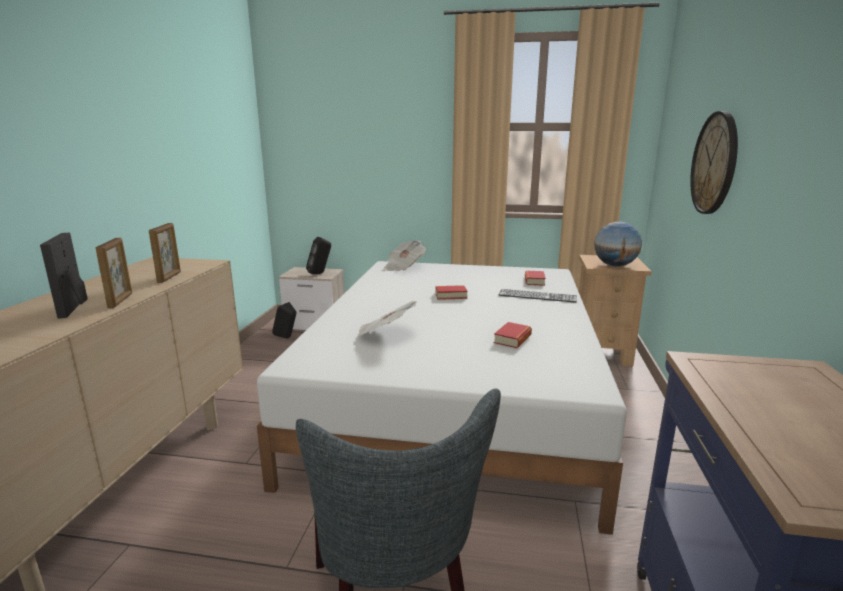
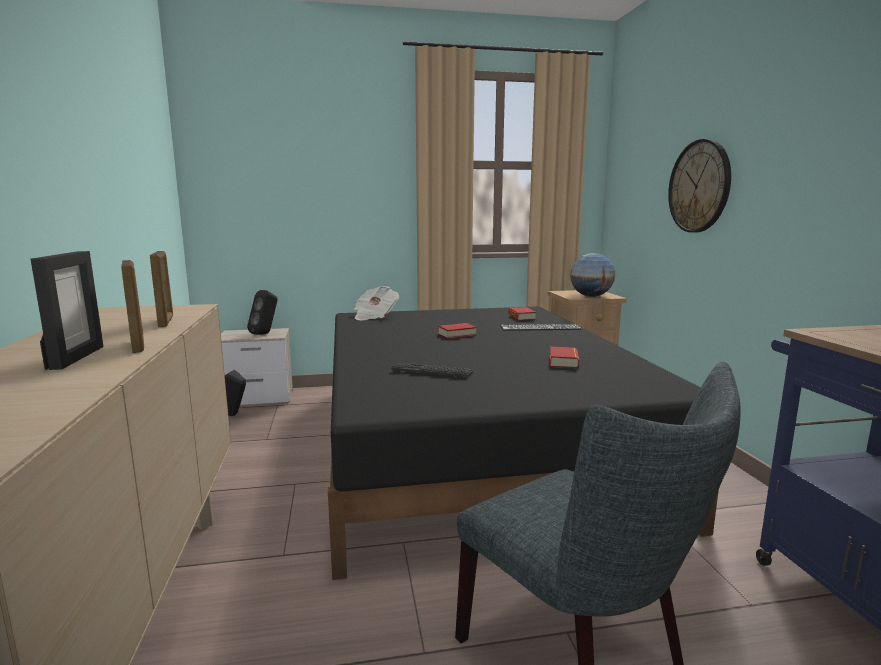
camera: 20 degrees left, 5 degrees down
(73, 308) = (76, 357): picture frame -> picture frame turned 150 degrees counterclockwise
(385, 334) = (432, 372): newspaper -> keyboard
(455, 396) = (473, 444): white bed -> black bed

